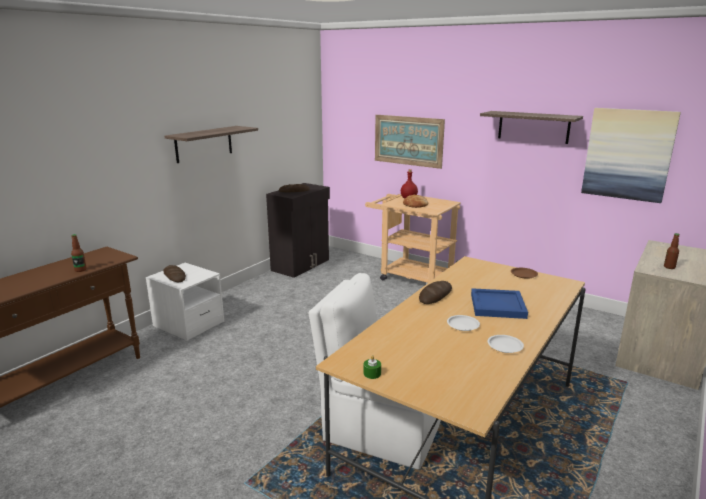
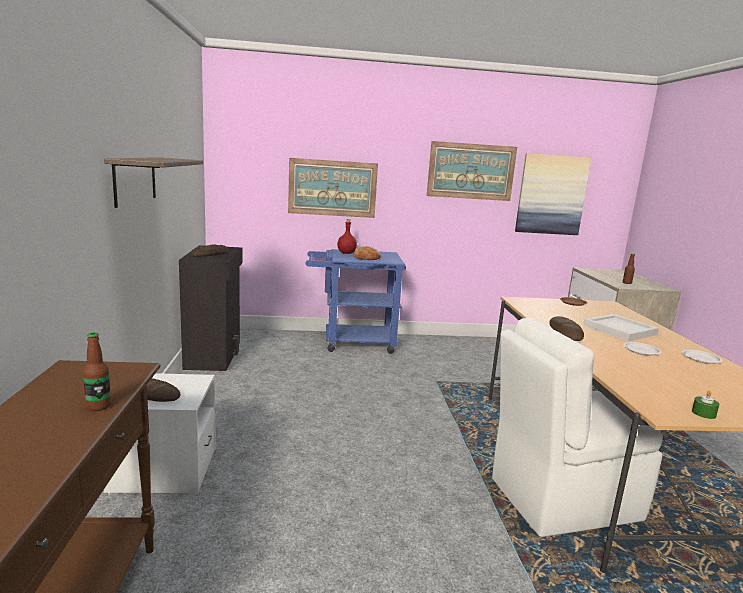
camera: 40 degrees left, 5 degrees down
(410, 276) = (352, 342): beige cart -> blue cart
(496, 305) = (618, 330): blue tray -> white tray
(533, 127) = (471, 171): shelf -> picture

